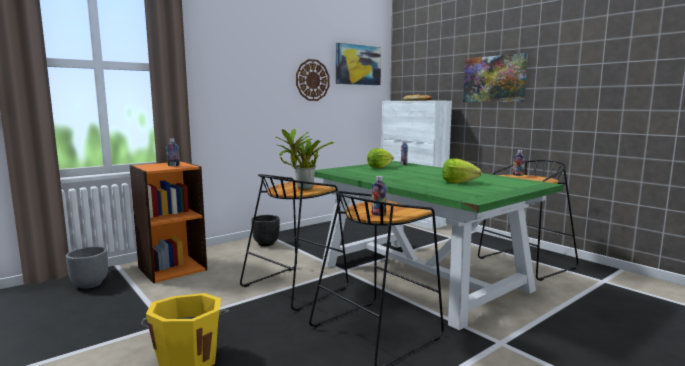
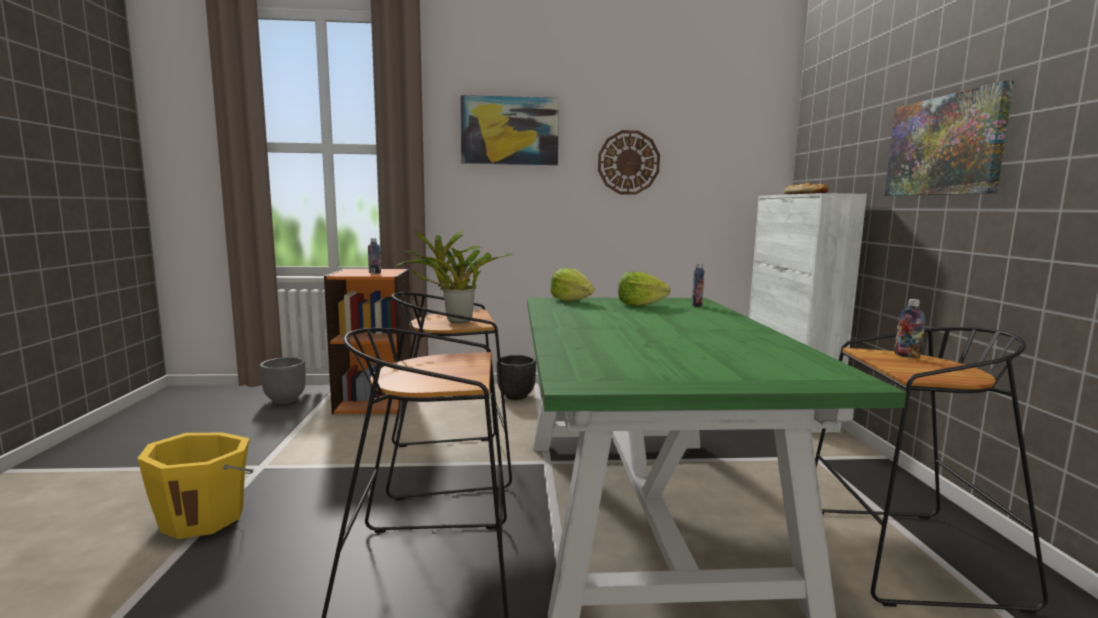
camera: 35 degrees right, 0 degrees up
(358, 65) = (720, 136): picture -> picture (509, 131)
(378, 214) = (404, 377): bottle -> none
(458, 182) = (673, 347): lettuce -> lettuce (571, 300)

